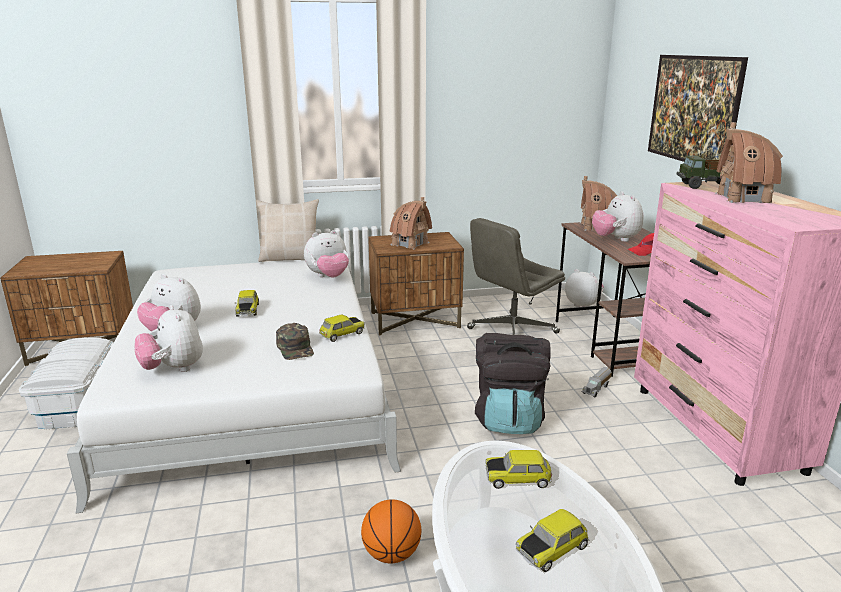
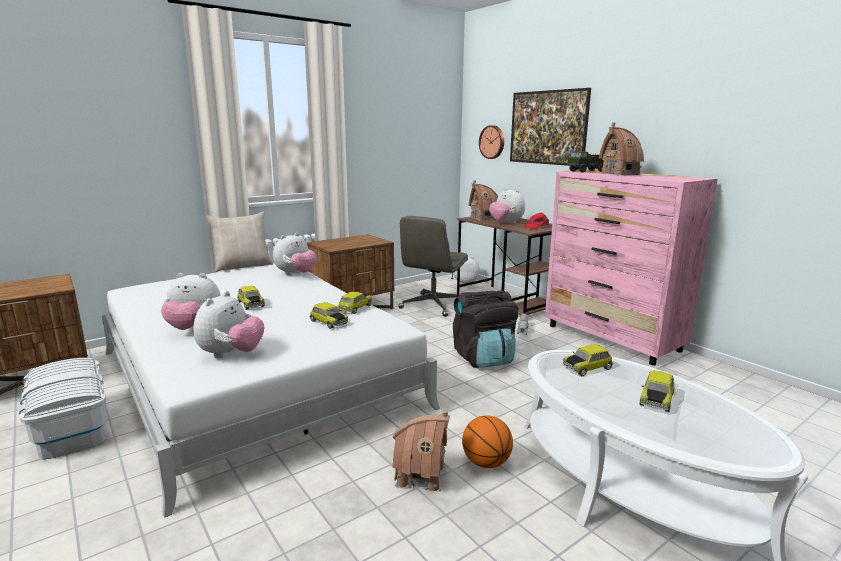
camera: 25 degrees left, 5 degrees down
(173, 369) = (231, 354): plush toy -> plush toy turned 105 degrees counterclockwise
(295, 348) = (328, 322): green cap -> toy car
(410, 244) = (348, 243): toy house -> toy house (421, 475)
(634, 121) = (492, 142): none -> wall clock

